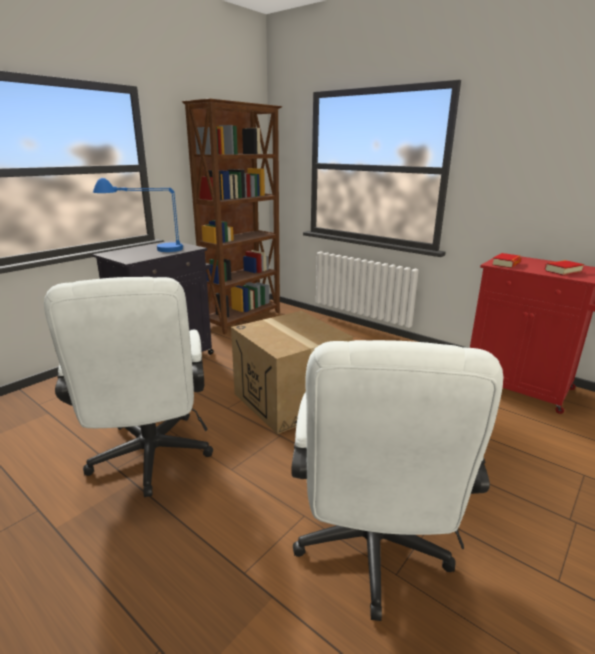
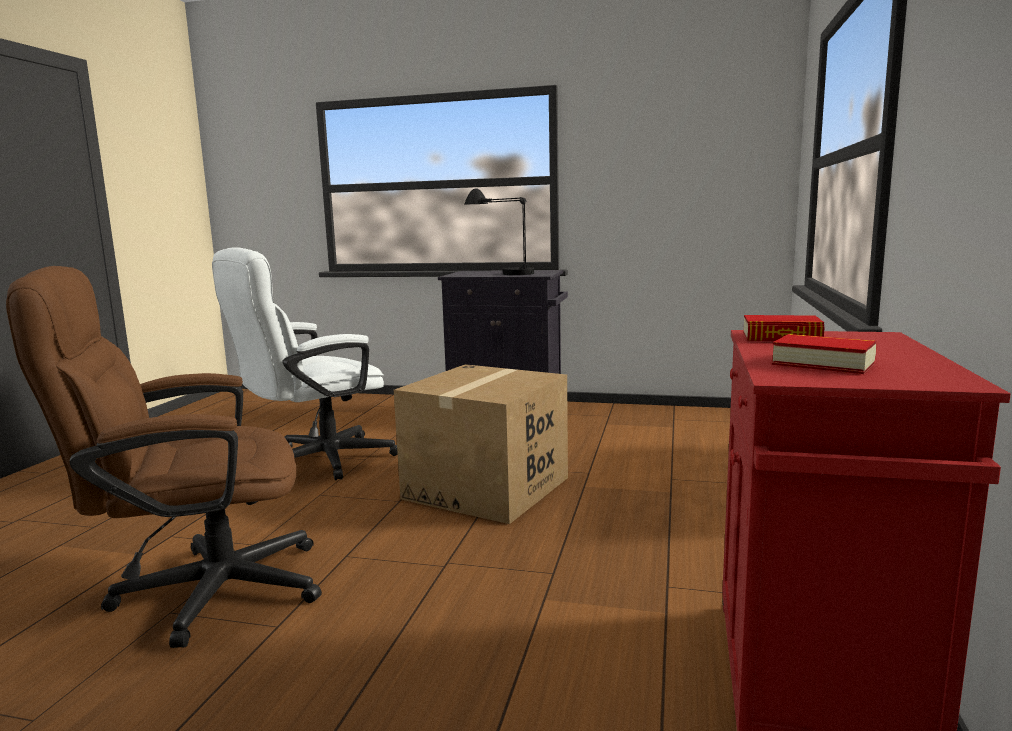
camera: 65 degrees right, 10 degrees down
(146, 250) = (500, 272): blue table lamp -> black table lamp
(244, 319) = (678, 415): brown bookcase -> none
(371, 555) = (199, 592): white office chair -> brown office chair

